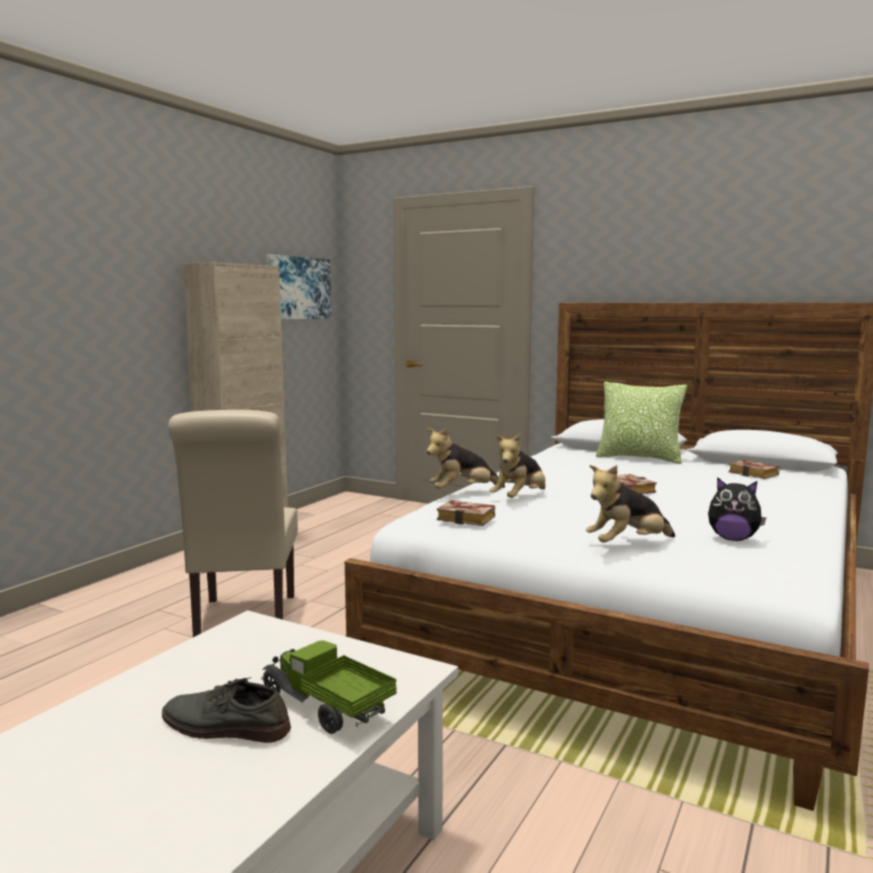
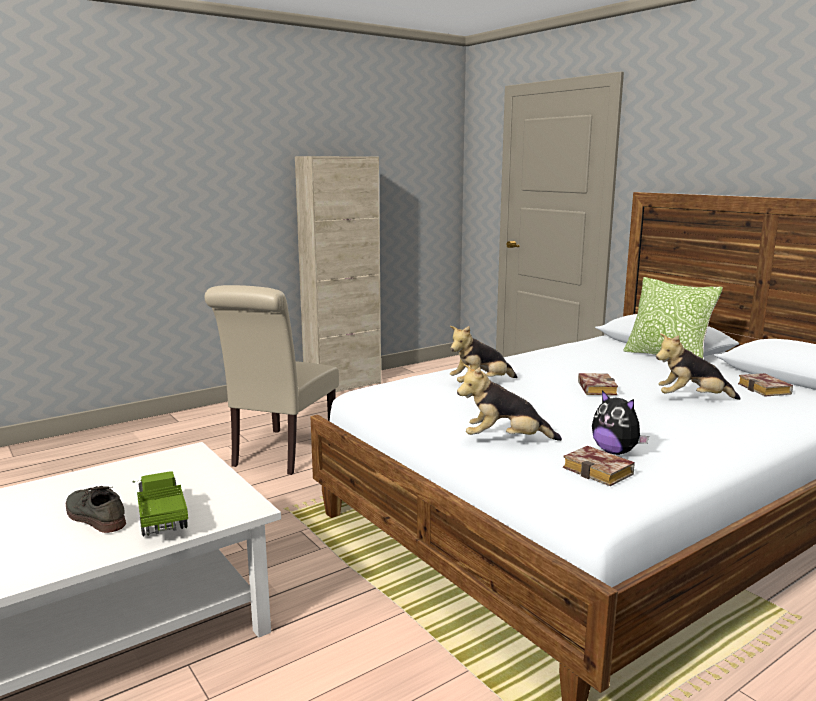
camera: 25 degrees right, 5 degrees up
(297, 288) = (414, 172): picture -> none
(463, 492) = (442, 371): plush toy -> plush toy (692, 399)
(468, 518) = (406, 396): book -> book (601, 472)

